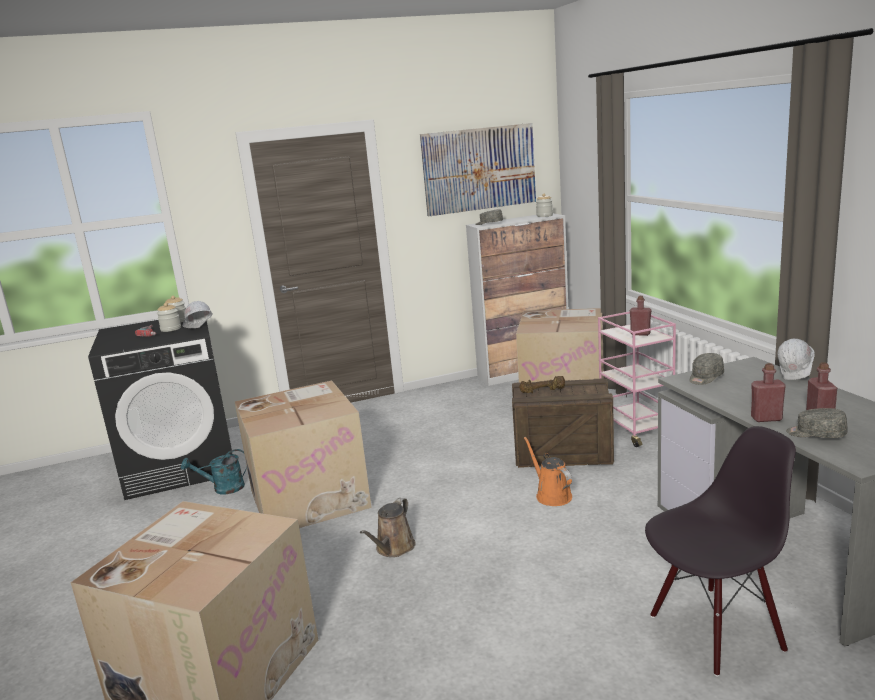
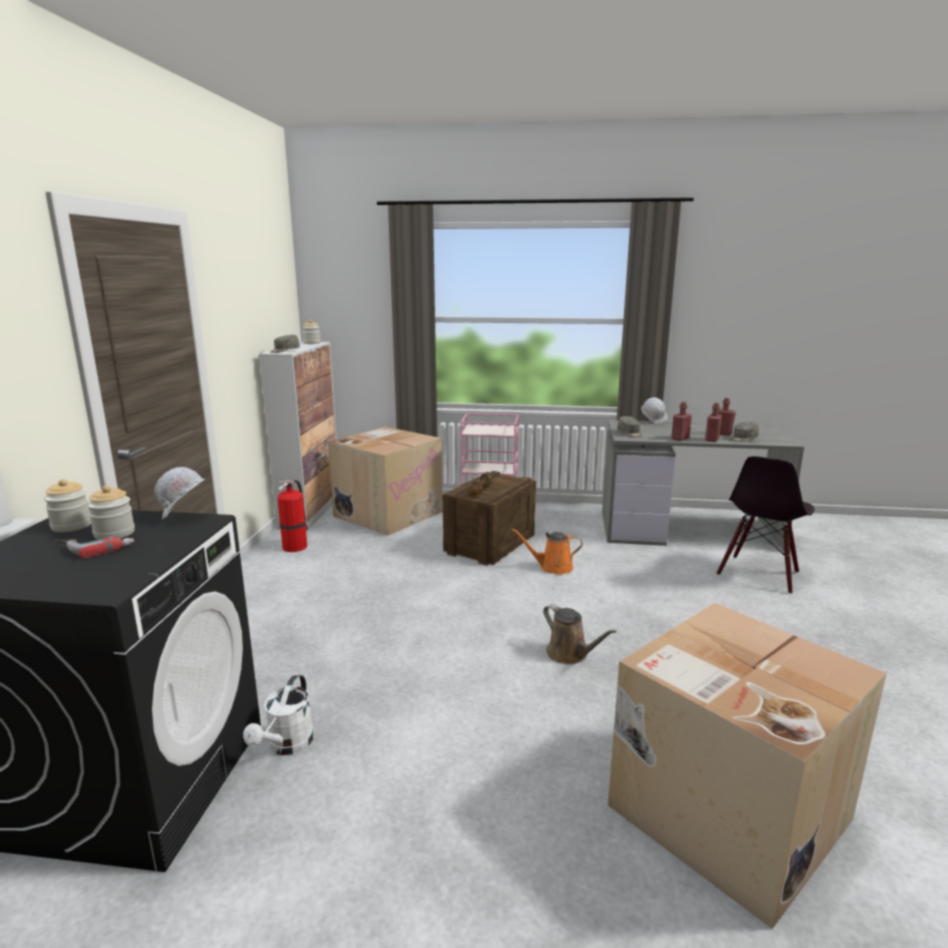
camera: 65 degrees left, 0 degrees up
(223, 488) = (286, 746): turquoise watering can -> white watering can
(310, 497) = (407, 680): cardboard box -> none
(458, 393) = (295, 546): none -> fire extinguisher
(479, 169) = (258, 290): picture -> none
(640, 334) = (493, 429): red bottle -> red bottle (680, 439)
(715, 630) = (759, 574): black chair -> black chair turned 150 degrees counterclockwise

